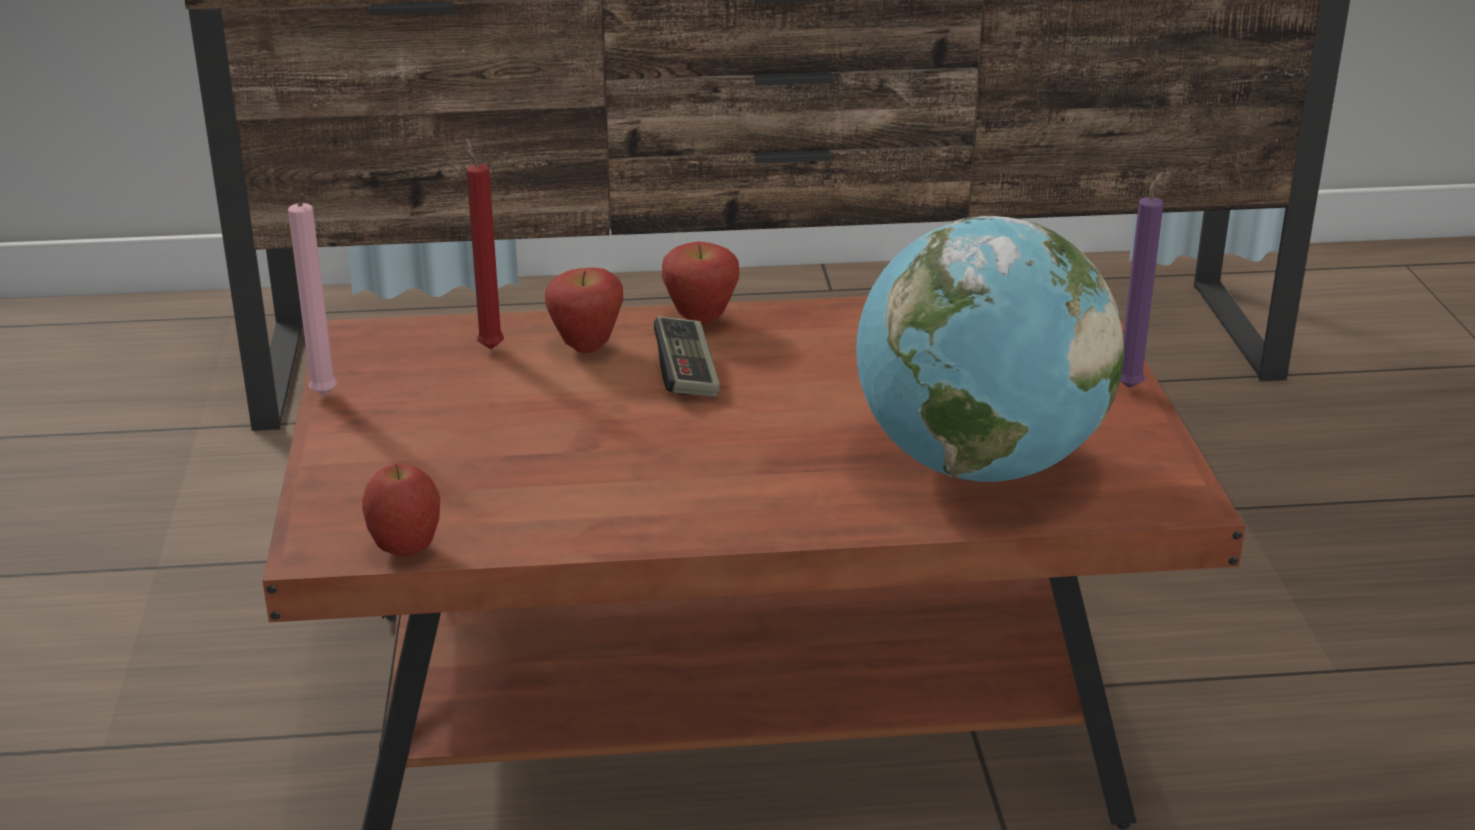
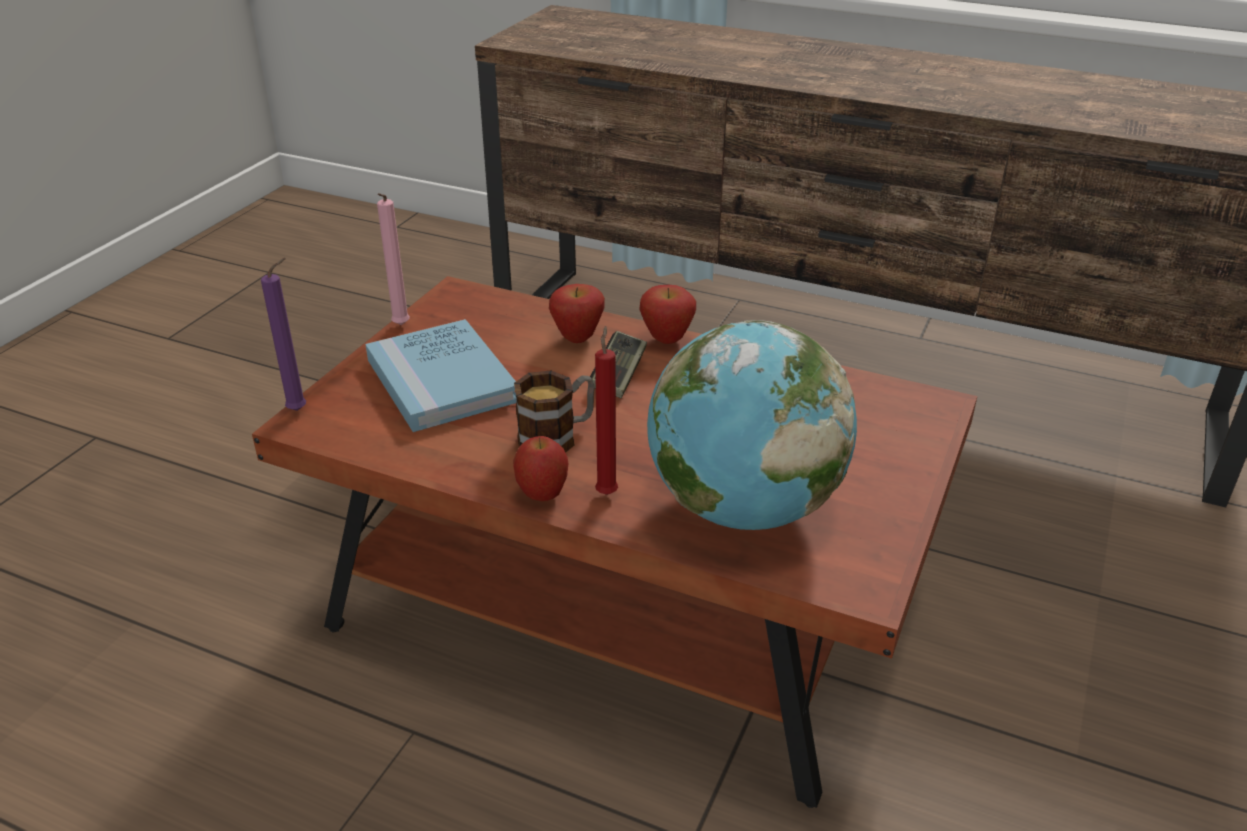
camera: 30 degrees right, 5 degrees up
(406, 550) = (340, 442): apple -> apple (542, 496)
(461, 442) = (441, 380): none -> blue book
(489, 347) = (522, 321): red candle -> red candle (607, 492)
(686, 460) = (557, 437): none -> mug
(1131, 386) = (920, 483): purple candle -> purple candle (300, 409)

